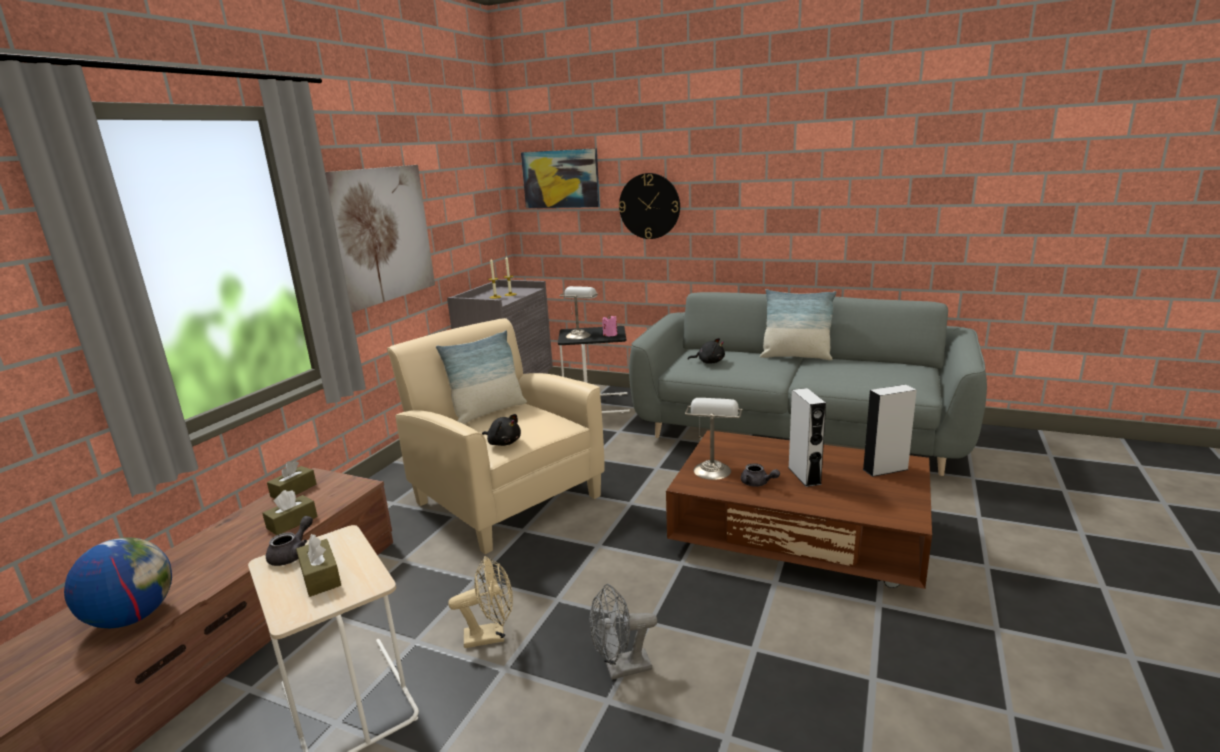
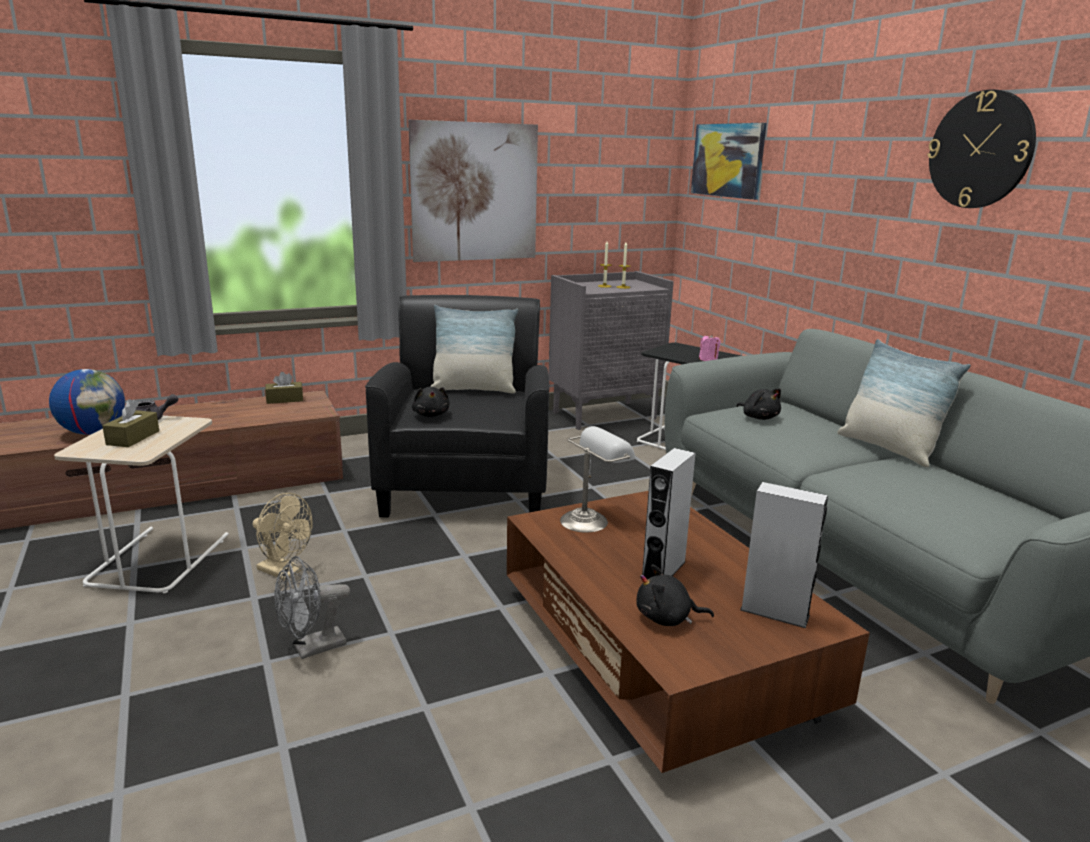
camera: 40 degrees right, 0 degrees up
(292, 522) = (245, 418): brown tissue box -> none
(507, 498) = (466, 486): beige armchair -> black armchair
(579, 334) = (680, 351): white table lamp -> none
(621, 669) = (312, 649): grey fan -> grey fan turned 60 degrees counterclockwise
(649, 206) = (806, 204): wall clock -> wall clock (980, 150)
(757, 483) = (599, 552): grey teapot -> none
(857, 499) = (667, 618): none -> black plush toy

